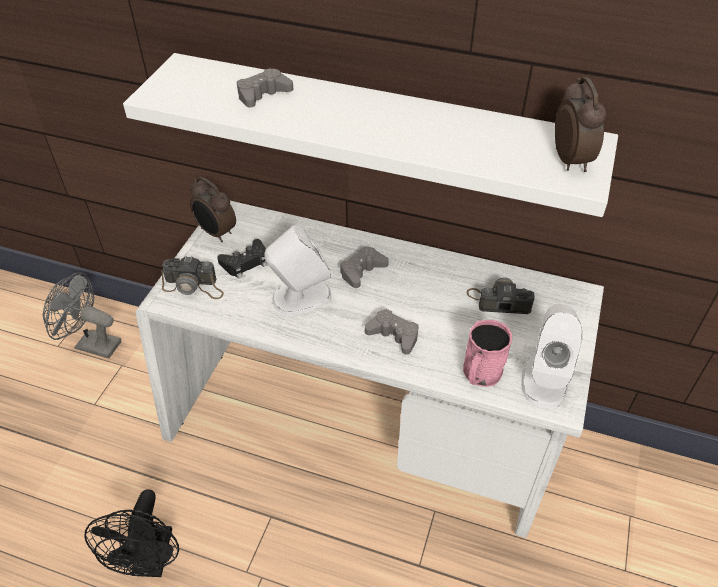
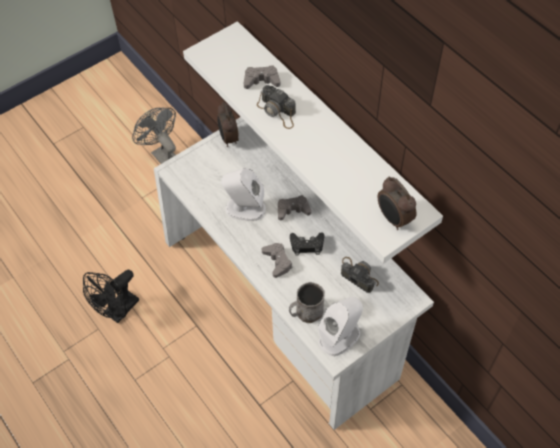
camera: 35 degrees right, 10 degrees up
(194, 286) = (192, 169): camera -> camera (277, 112)
(245, 262) = (230, 168): black game controller -> black game controller (307, 245)
(480, 374) = (306, 312): pink mug -> grey mug
(571, 160) = (393, 219): alarm clock -> alarm clock turned 120 degrees clockwise

